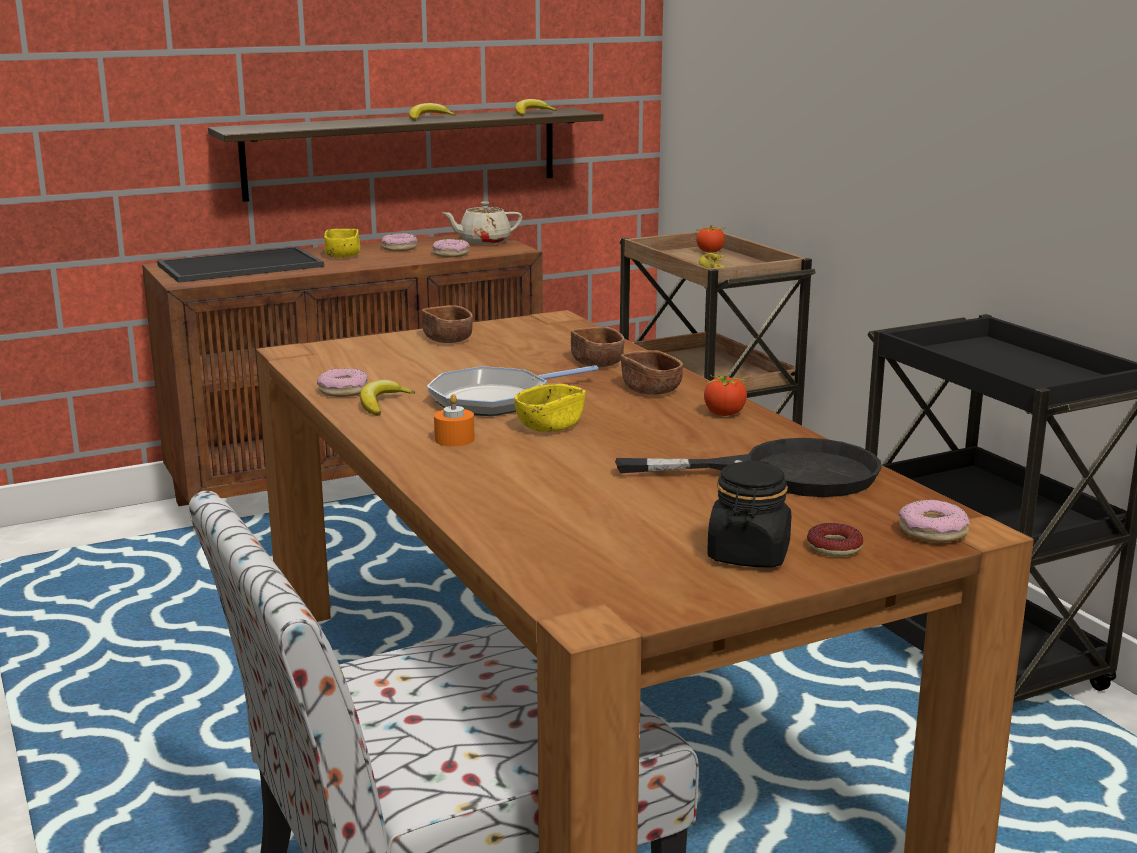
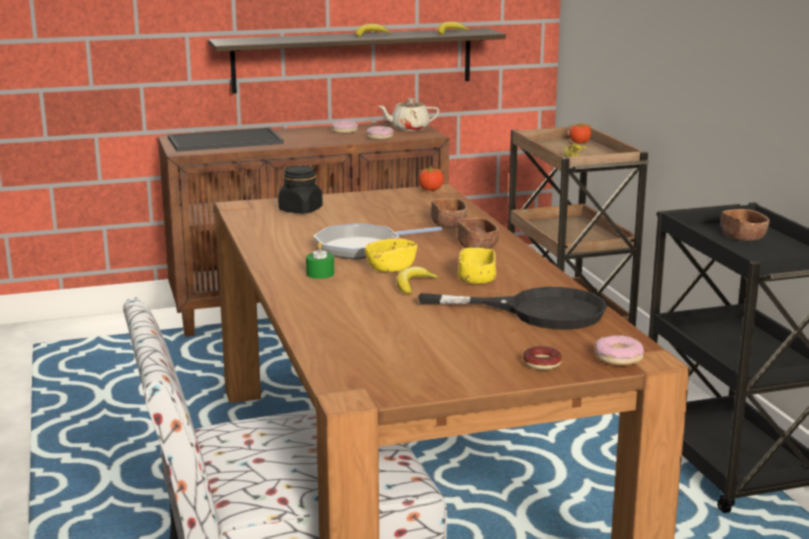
camera: 10 degrees right, 0 degrees up
(342, 255) = (301, 135): yellow bowl -> yellow bowl (476, 279)
(343, 391) = (261, 235): donut -> none
(382, 404) = (283, 246): banana -> banana (413, 285)
(448, 339) = (351, 202): brown bowl -> brown bowl (743, 237)
(454, 439) = (320, 274): orange candle -> green candle
(725, 413) = (520, 267): tomato -> tomato (431, 190)
(748, 555) = (479, 364): black jar -> black jar (300, 210)

